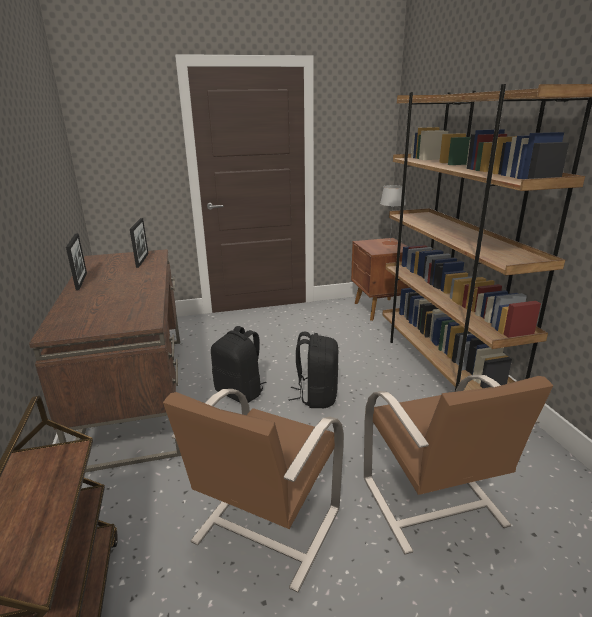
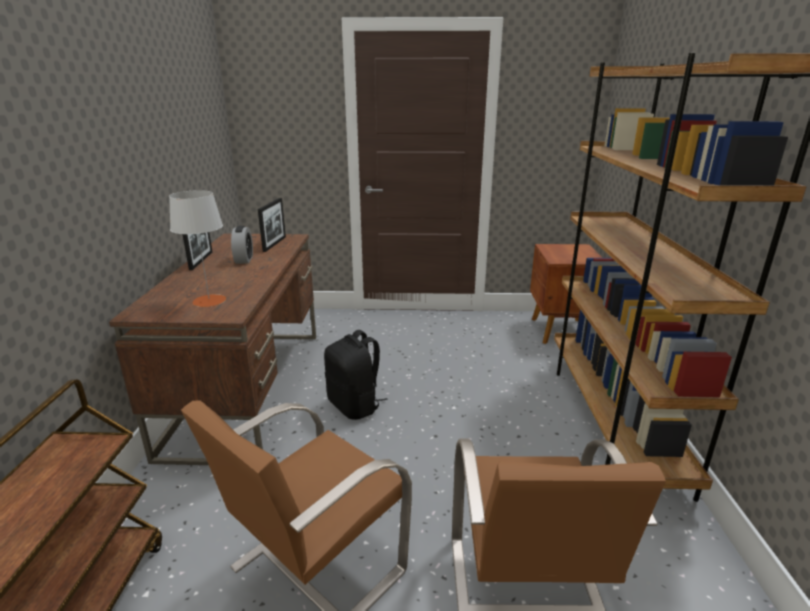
camera: 15 degrees right, 0 degrees up
(123, 276) = (244, 259): none -> alarm clock
(316, 396) = (438, 426): black backpack -> none
(390, 243) = (581, 251): grey table lamp -> grey table lamp (209, 301)

